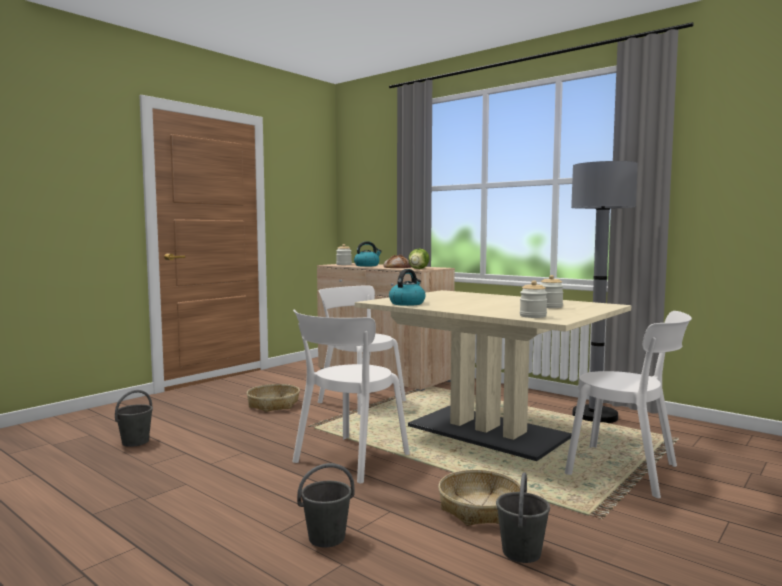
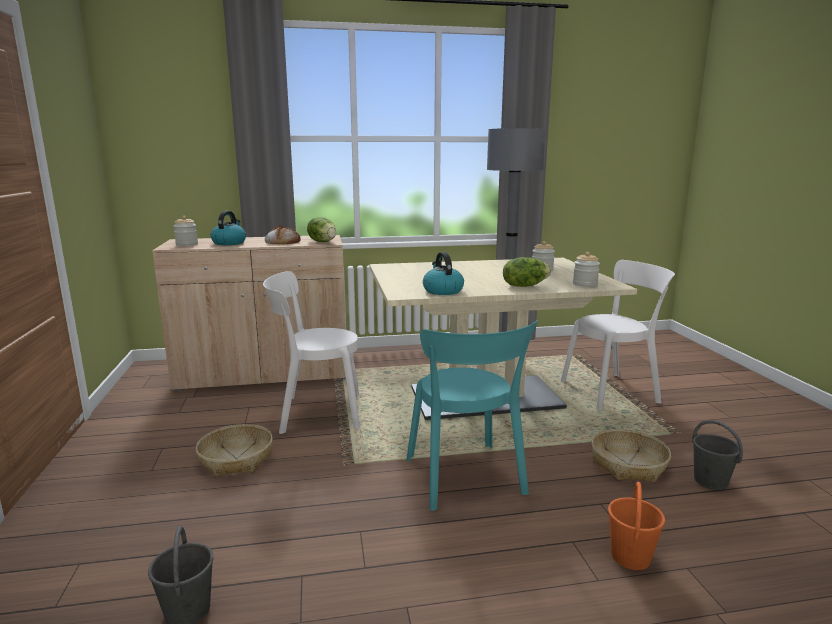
camera: 50 degrees left, 10 degrees up
(326, 538) = (630, 557): grey bucket -> orange bucket
(348, 460) = (466, 479): white chair -> turquoise chair
(478, 310) = (524, 285): none -> lettuce

